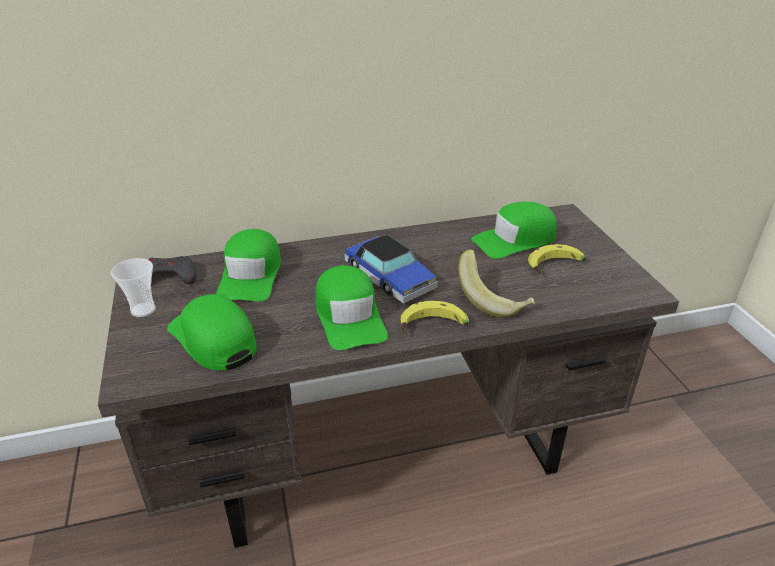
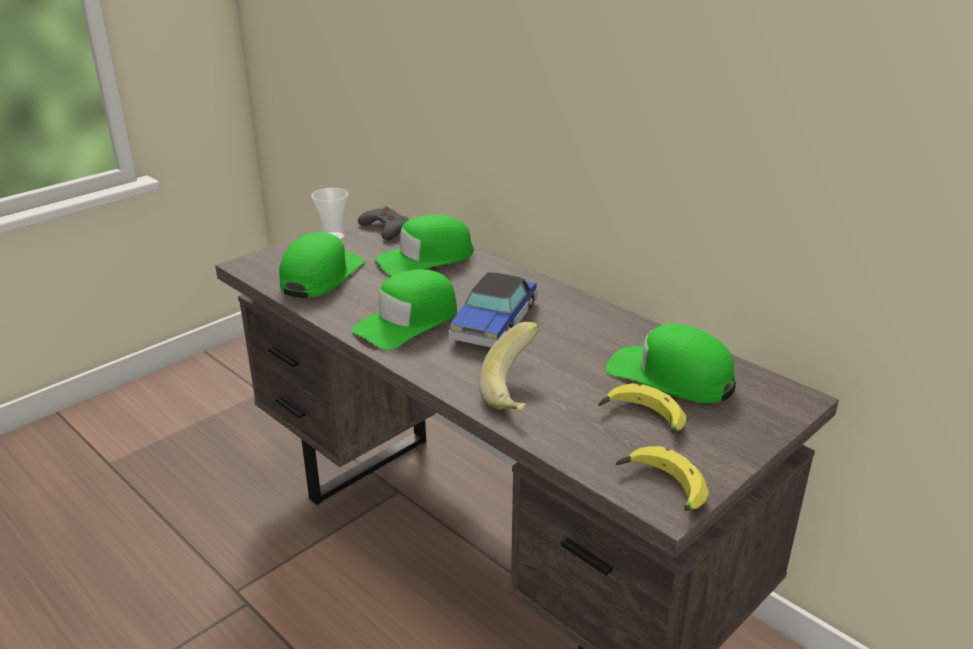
camera: 60 degrees right, 5 degrees down
(433, 327) = (432, 369): banana -> banana (661, 488)

